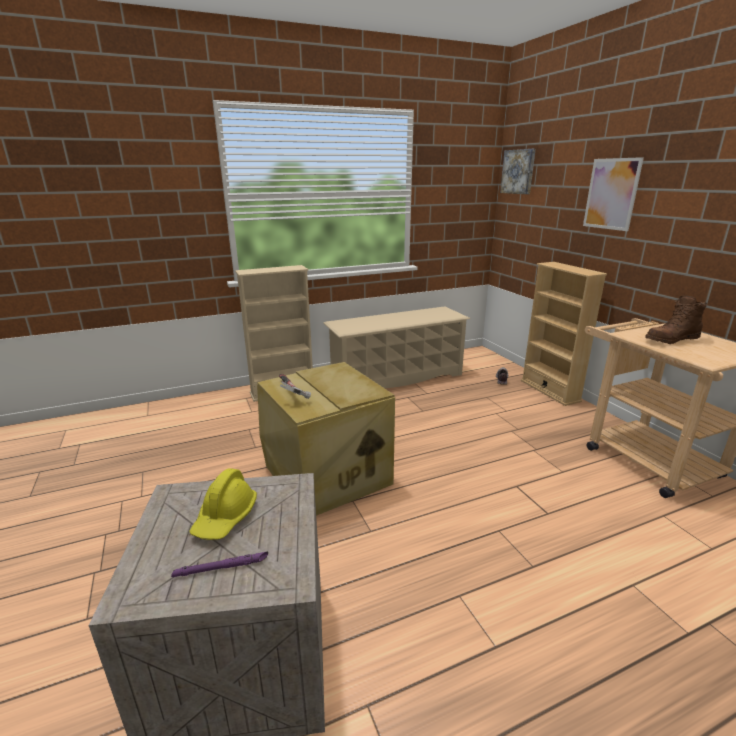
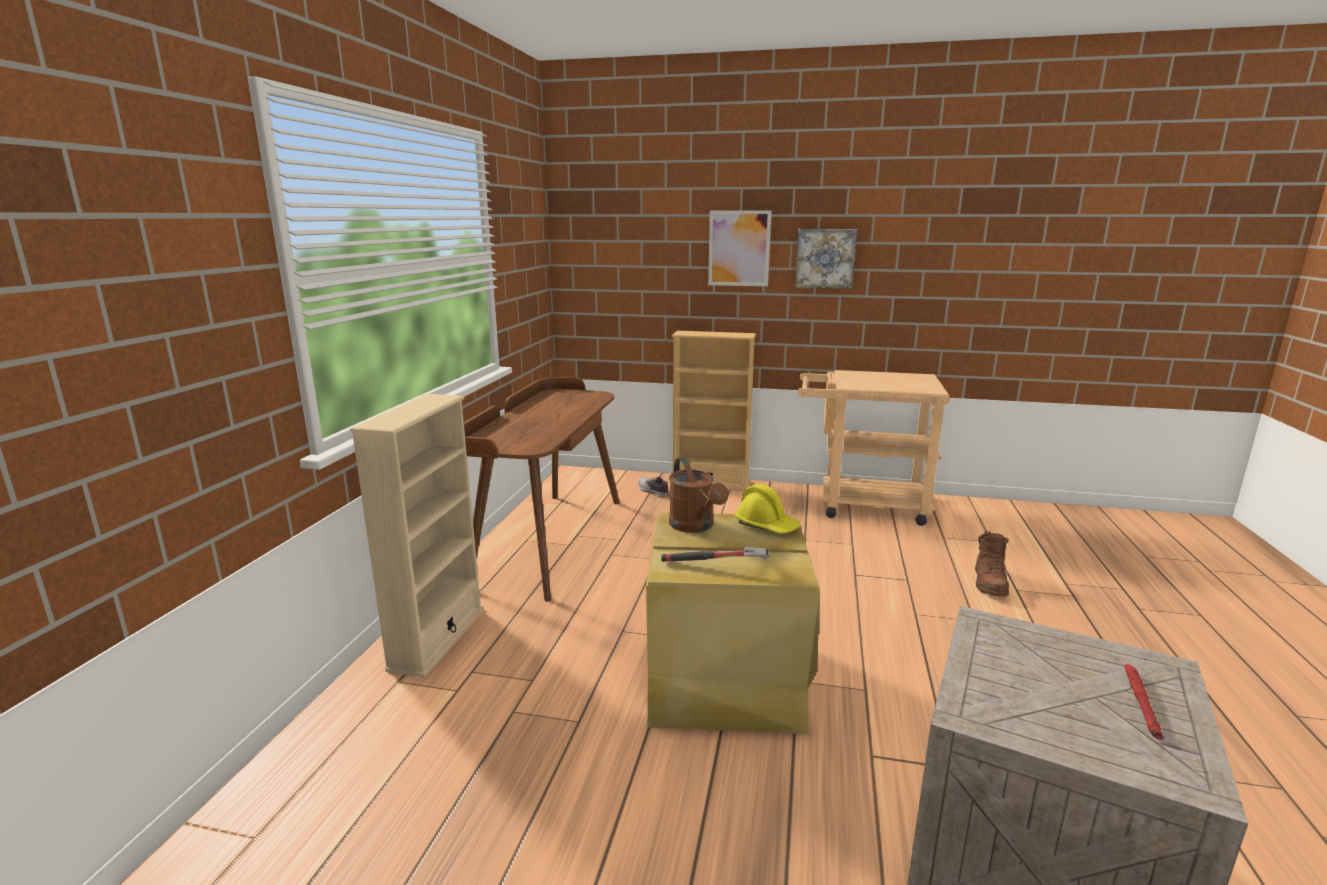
camera: 55 degrees left, 5 degrees down
(221, 567) = (1141, 704): purple flashlight -> red flashlight
(225, 517) = (1039, 682): yellow hard hat -> yellow hard hat (766, 526)
(333, 373) = (695, 526): none -> brown watering can
(396, 377) = (549, 540): beige shoe rack -> brown desk
(518, 171) = (588, 223): picture -> picture (825, 258)
(671, 340) = (877, 381): brown boot -> brown boot (989, 583)

